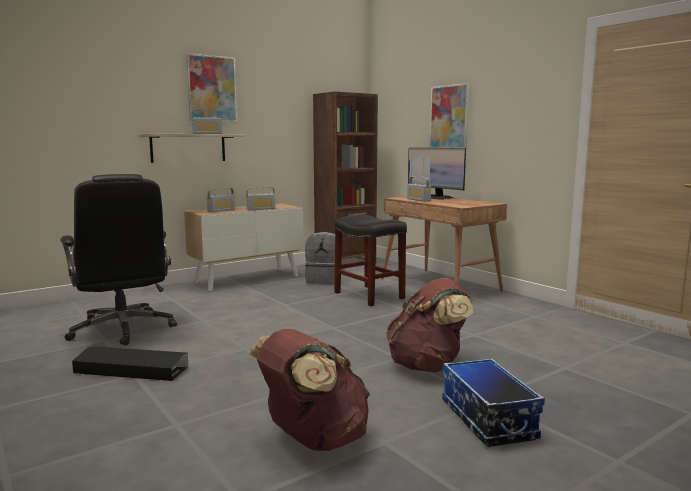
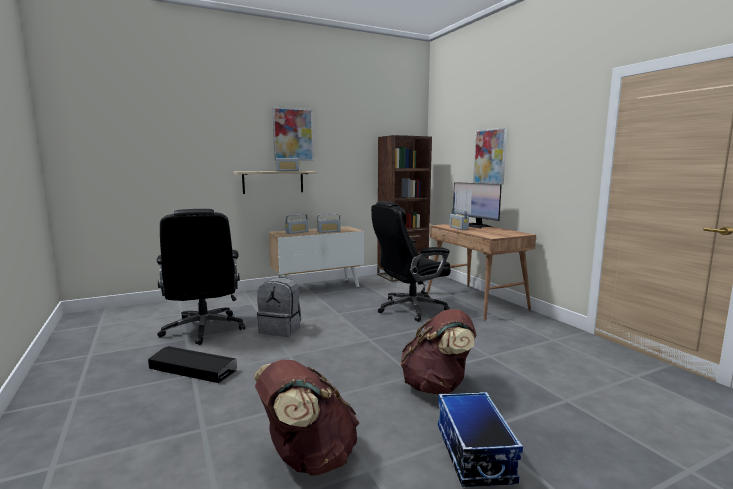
camera: 10 degrees right, 0 degrees up
(323, 280) = (378, 292): grey backpack -> grey backpack (281, 329)
(368, 295) = (410, 309): black stool -> black office chair

